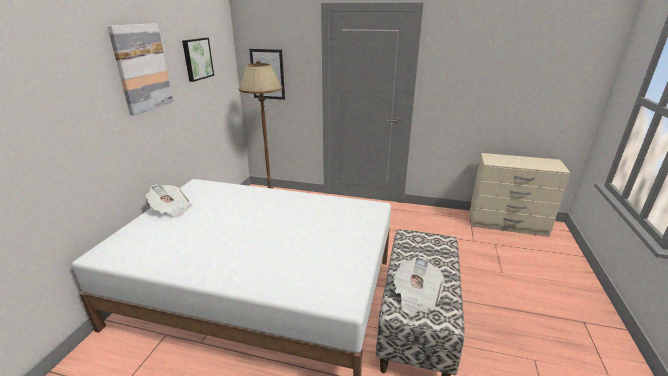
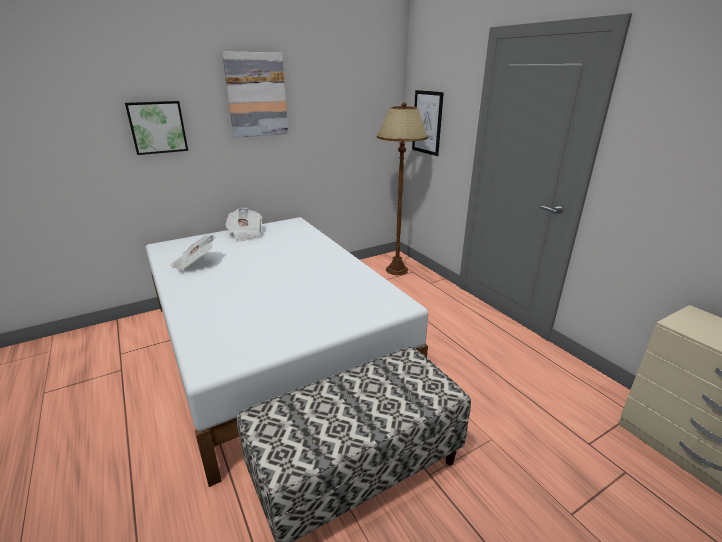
camera: 45 degrees right, 0 degrees up
(197, 59) = (336, 94): picture -> picture (157, 127)
(416, 296) = (302, 419): newspaper -> newspaper (194, 264)

